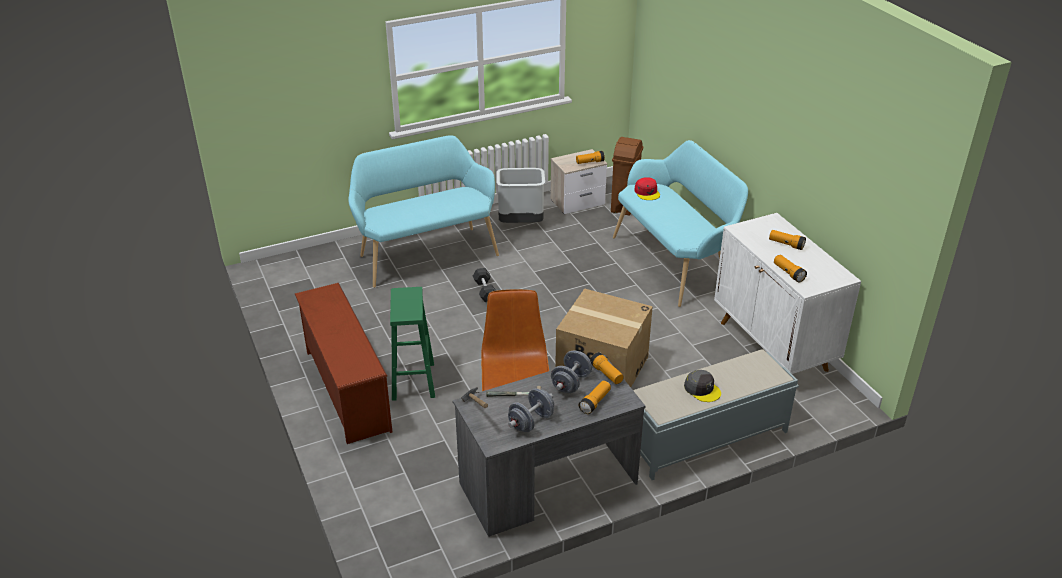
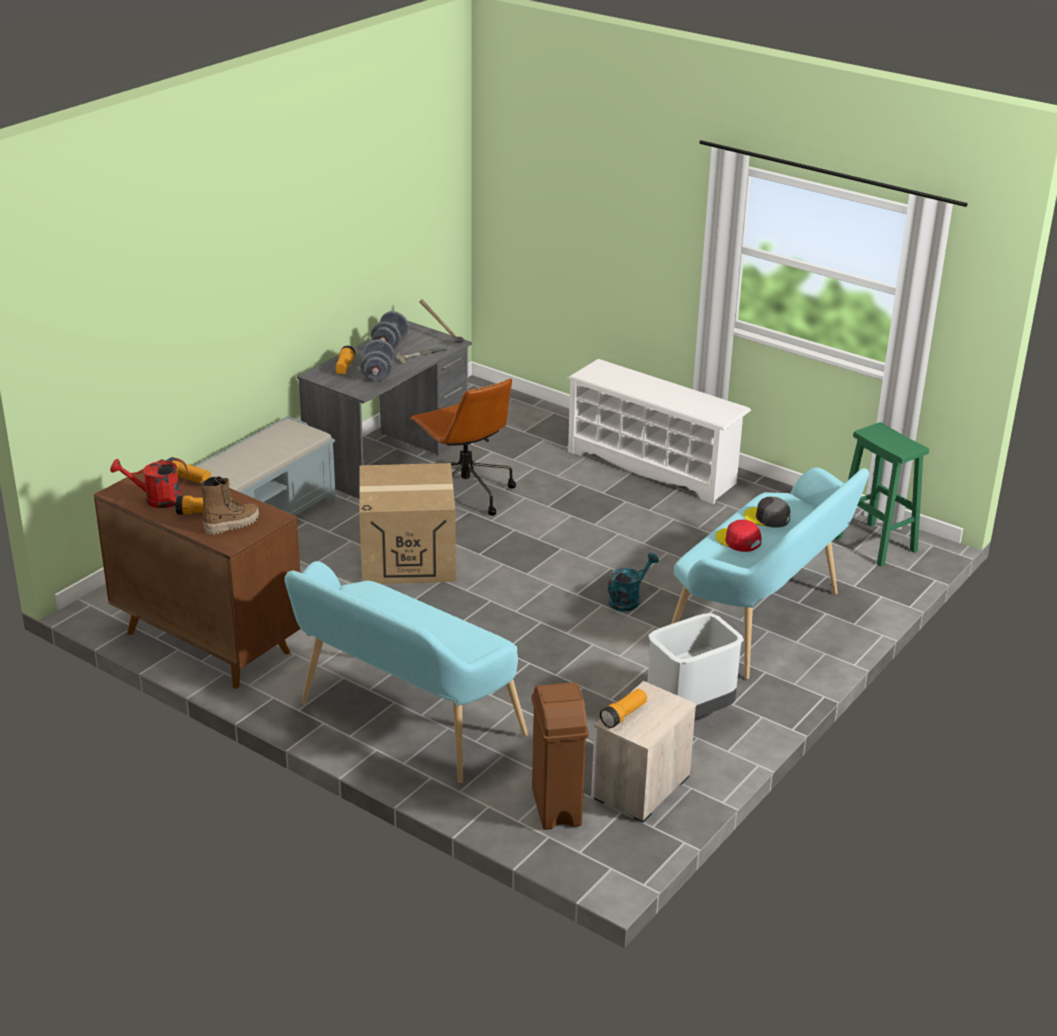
camera: 150 degrees right, 5 degrees down
(345, 390) = (653, 467): brown shoe rack -> white shoe rack
(413, 380) = (598, 491): green stool -> green stool (876, 545)
(485, 291) = (628, 600): black dumbbell -> turquoise watering can
(606, 374) = (349, 387): flashlight -> none
(647, 192) = (470, 650): red cap -> red cap (738, 540)
(702, 389) = (258, 451): grey cap -> grey cap (767, 518)
(768, 231) = (231, 524): none -> boot
(773, 346) = (207, 642): white cabinet -> brown cabinet
(816, 263) = (156, 500): none -> red watering can

